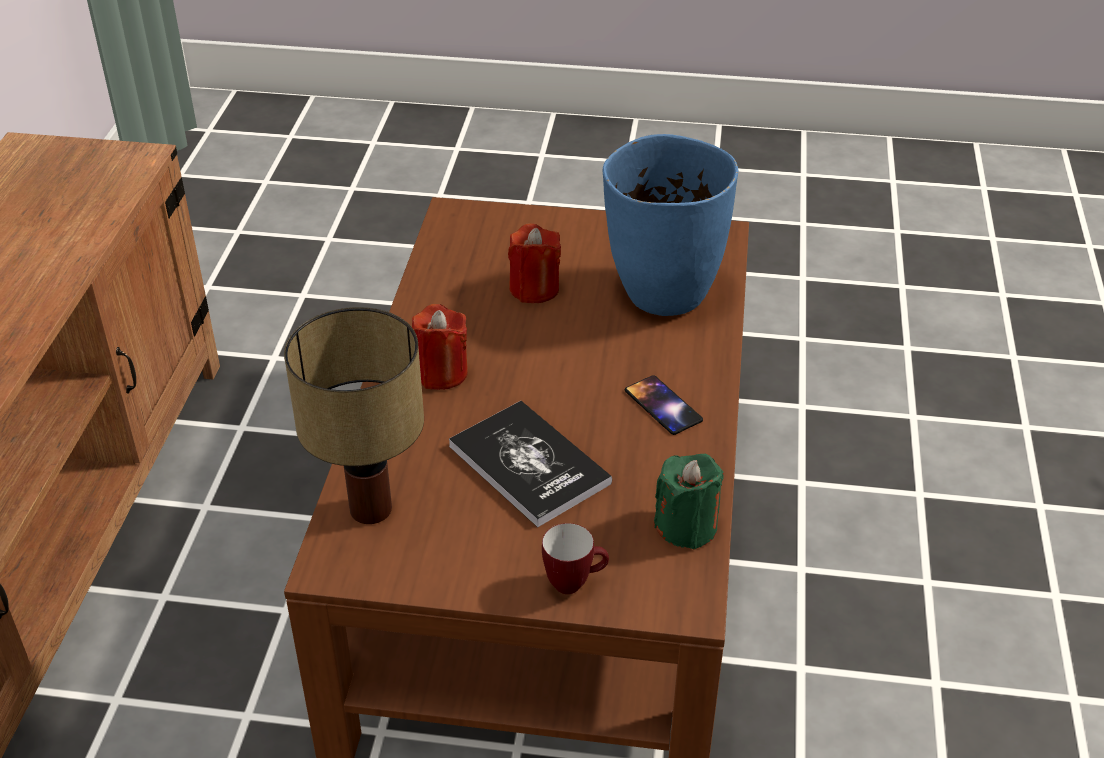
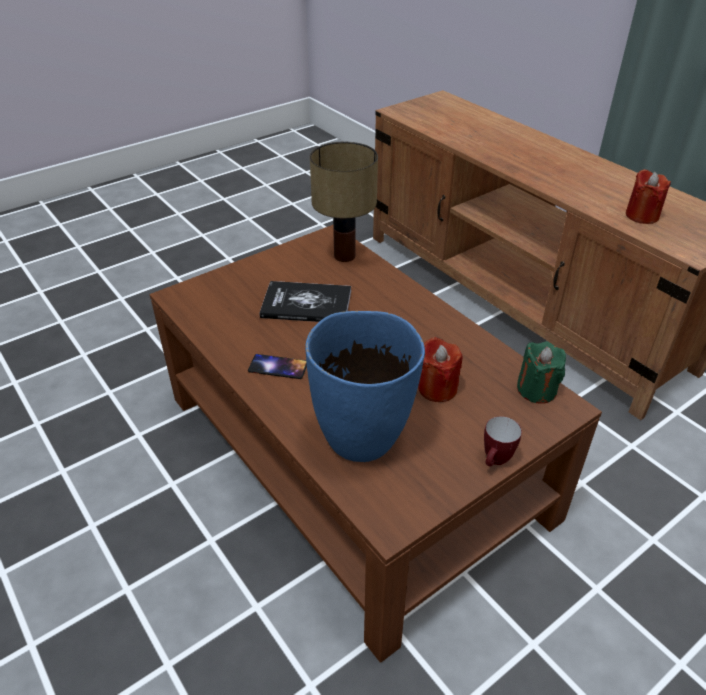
camera: 135 degrees right, 0 degrees up
(441, 373) = (405, 315): red candle -> red candle (642, 215)
(574, 583) = (231, 278): mug -> mug (495, 462)
(686, 526) = (205, 321): green candle -> green candle (536, 390)

